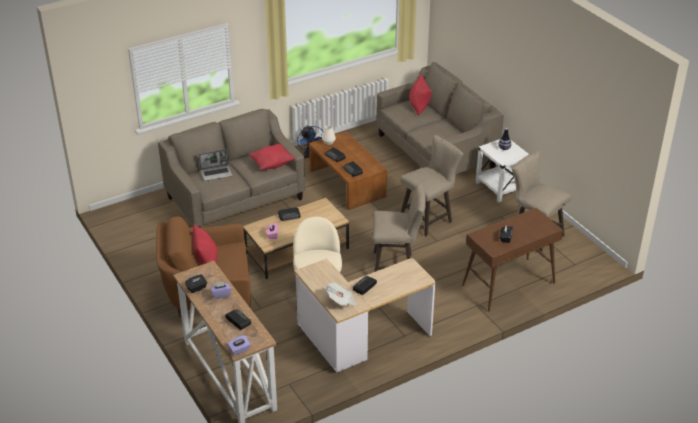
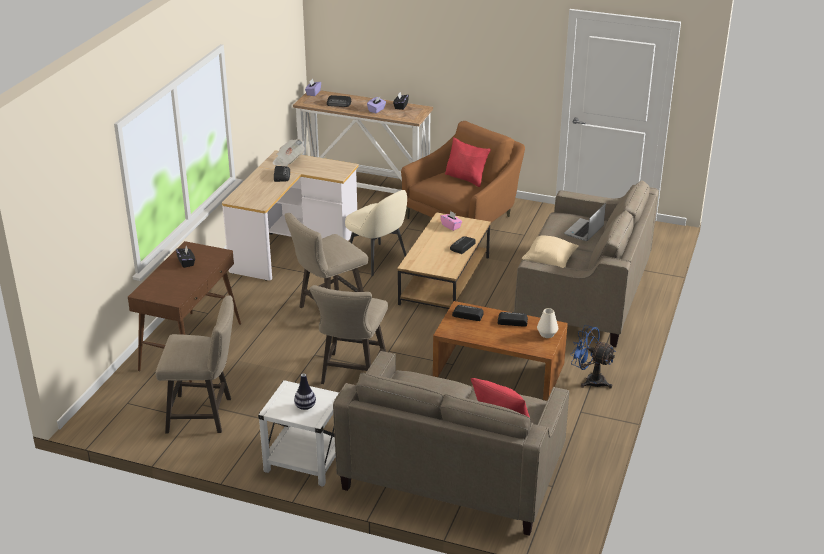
camera: 140 degrees right, 5 degrees down
(272, 164) = (549, 264): red pillow -> beige pillow

